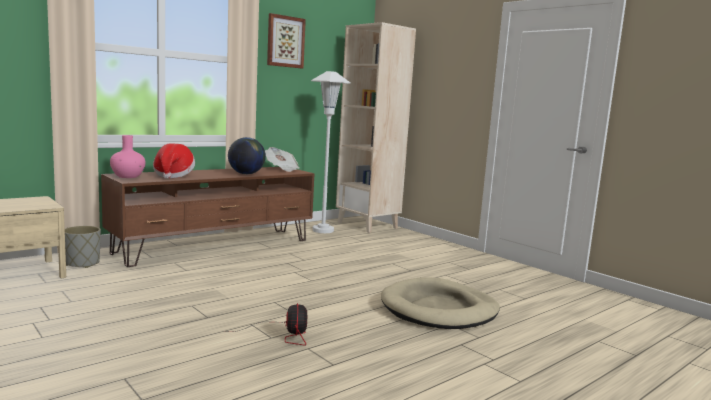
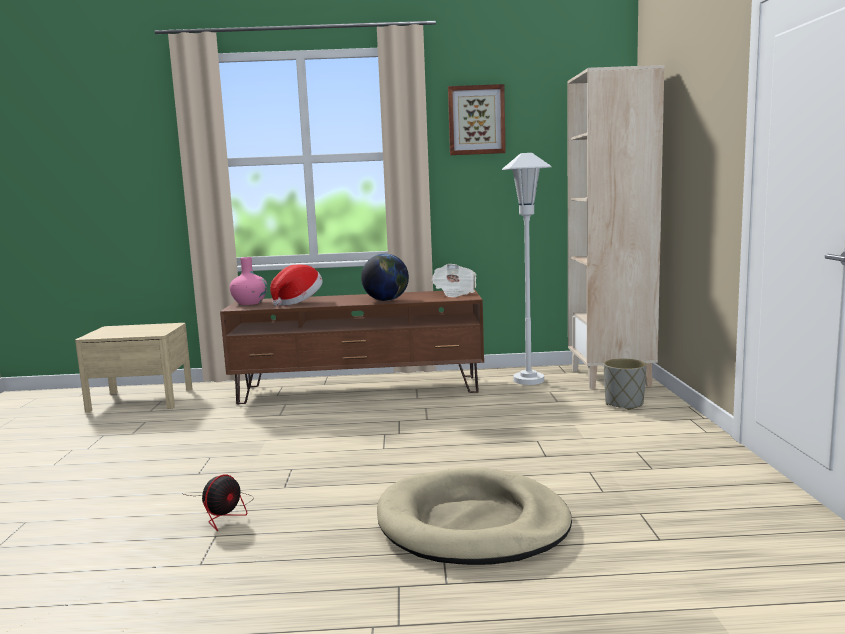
camera: 40 degrees right, 0 degrees up
(83, 263) = (209, 395): grey planter -> grey planter (624, 404)

